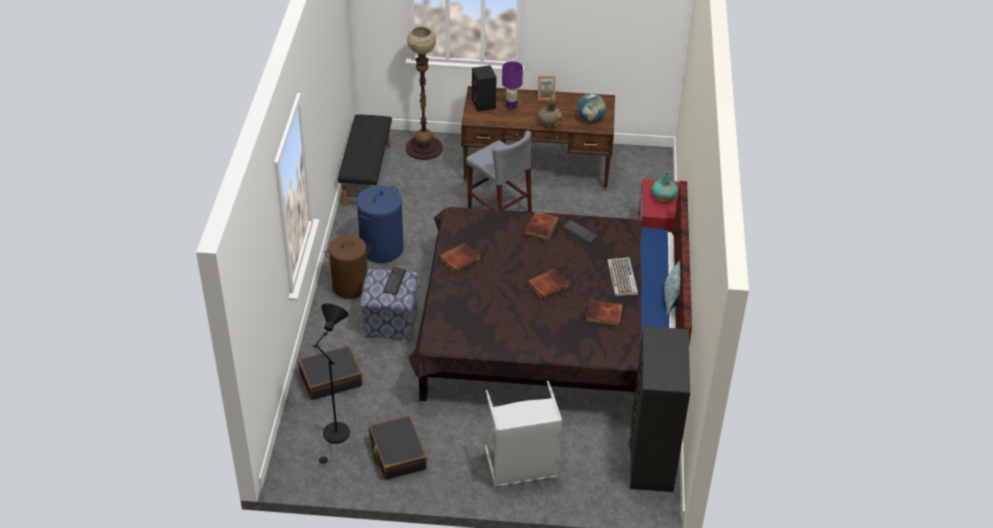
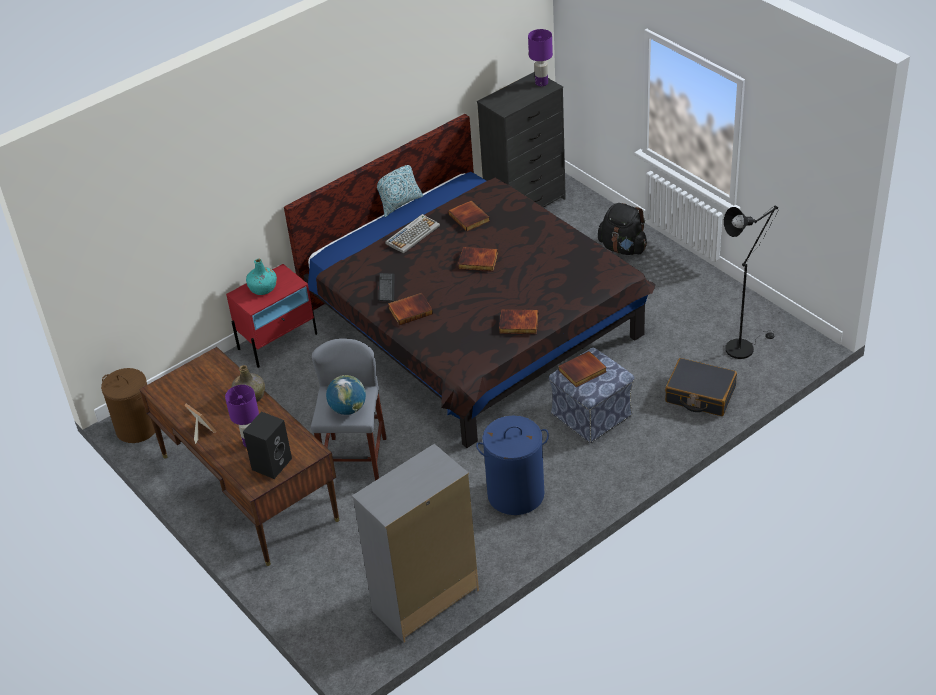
camera: 130 degrees left, 0 degrees up
(350, 287) = (591, 472): brown laundry basket -> brown laundry basket (137, 428)
(366, 175) = (425, 601): black bench -> grey dresser
(394, 281) = (582, 371): keyboard -> book
(397, 454) = (705, 307): black suitcase -> none
(424, 148) = (320, 596): floor lamp -> none
(522, 469) = (623, 248): grey laundry basket -> black backpack
(590, 119) = (207, 375): globe -> globe (348, 409)
(665, 380) = (541, 83): none -> purple table lamp

